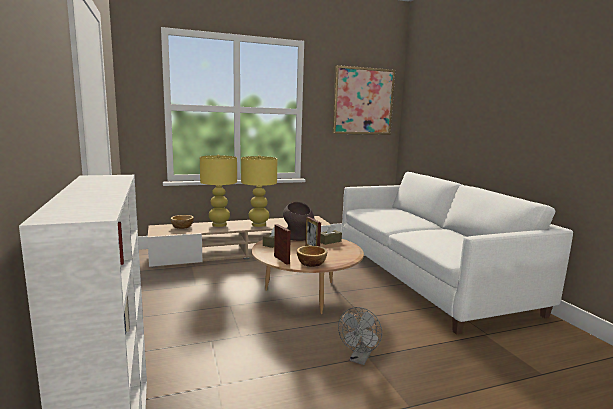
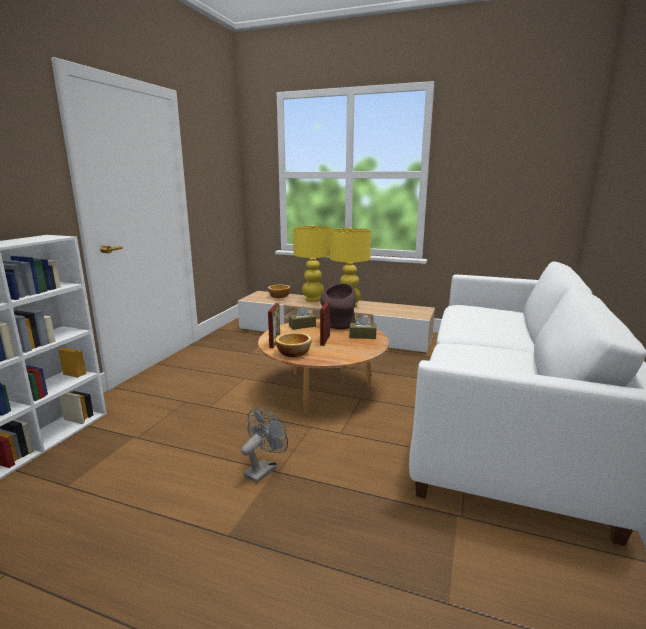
camera: 40 degrees right, 5 degrees up
(359, 359) = (264, 469): grey fan -> grey fan turned 150 degrees clockwise
(363, 101) = (522, 156): picture -> none

